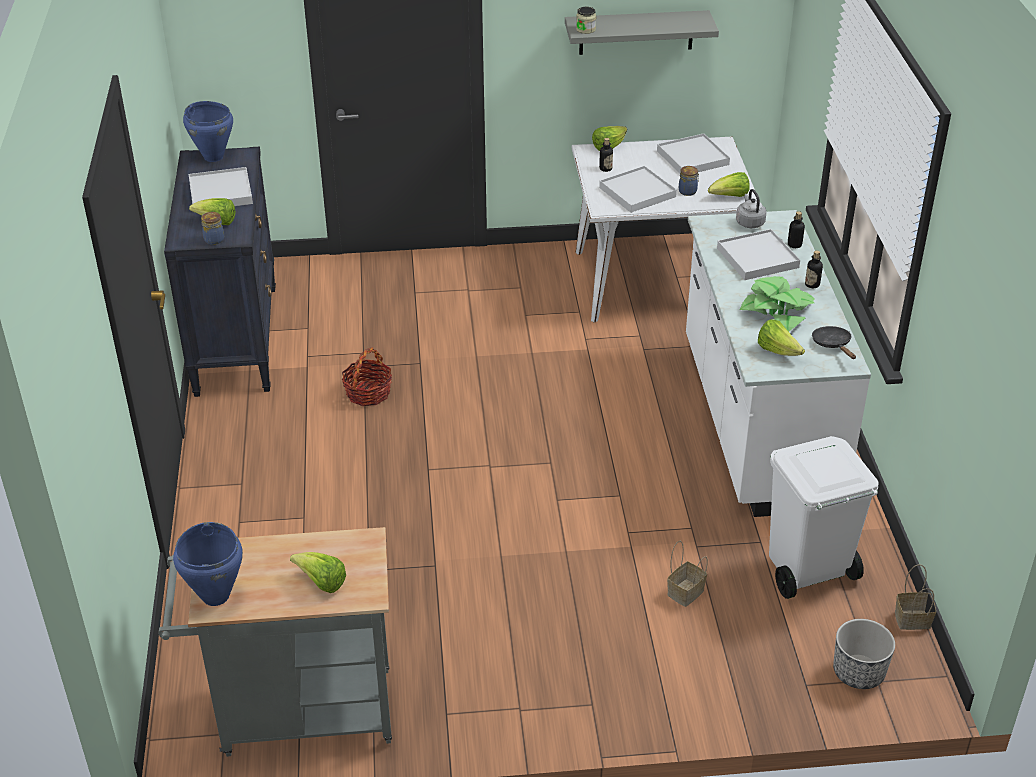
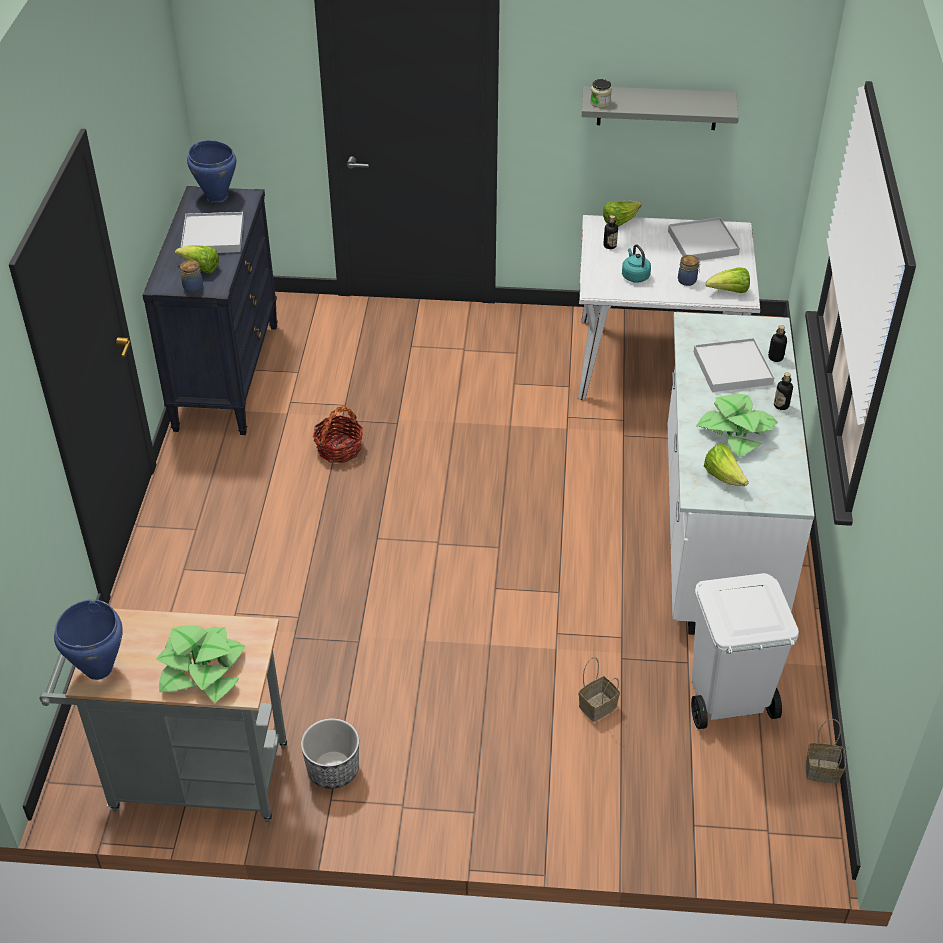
camera: 10 degrees right, 5 degrees up
(321, 582) = (202, 670): lettuce -> potted plant
(637, 192) = (634, 276): white tray -> turquoise kettle
(749, 222) = (735, 326): grey kettle -> none
(833, 344) = (783, 477): black frying pan -> none
(858, 672) = (750, 820): planter -> planter (332, 770)

